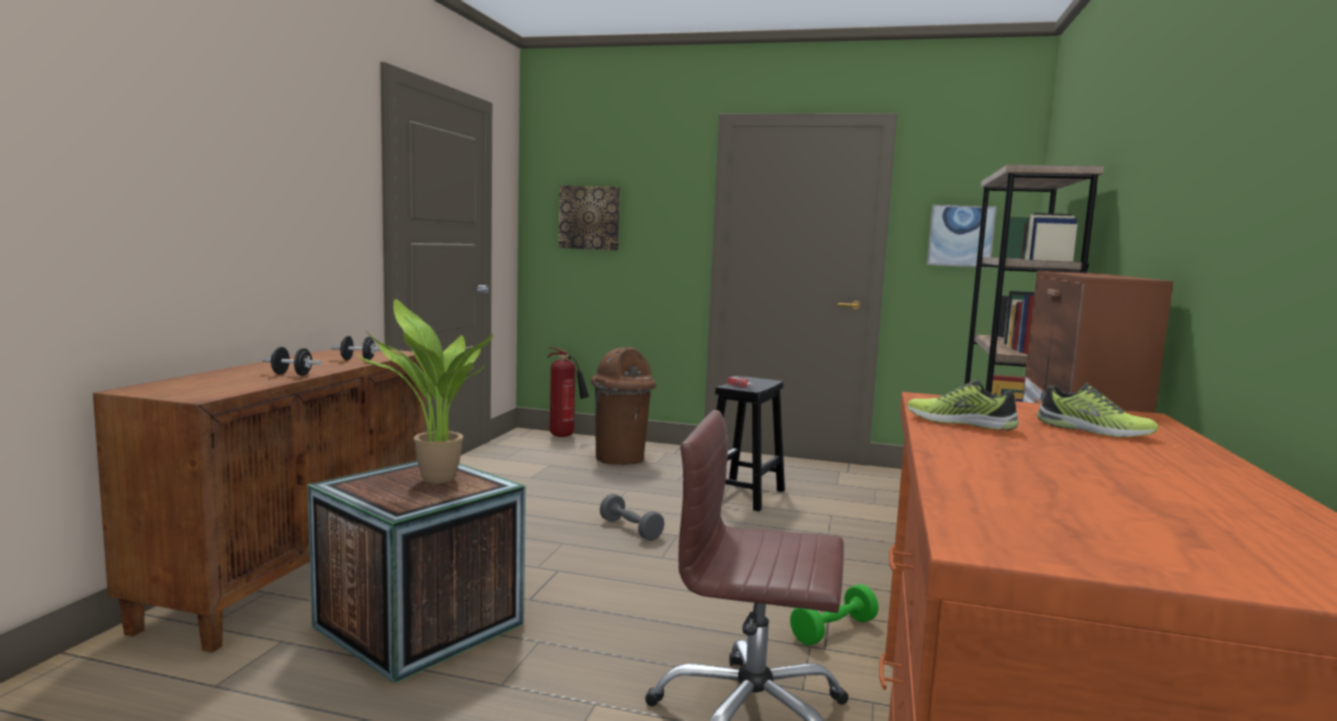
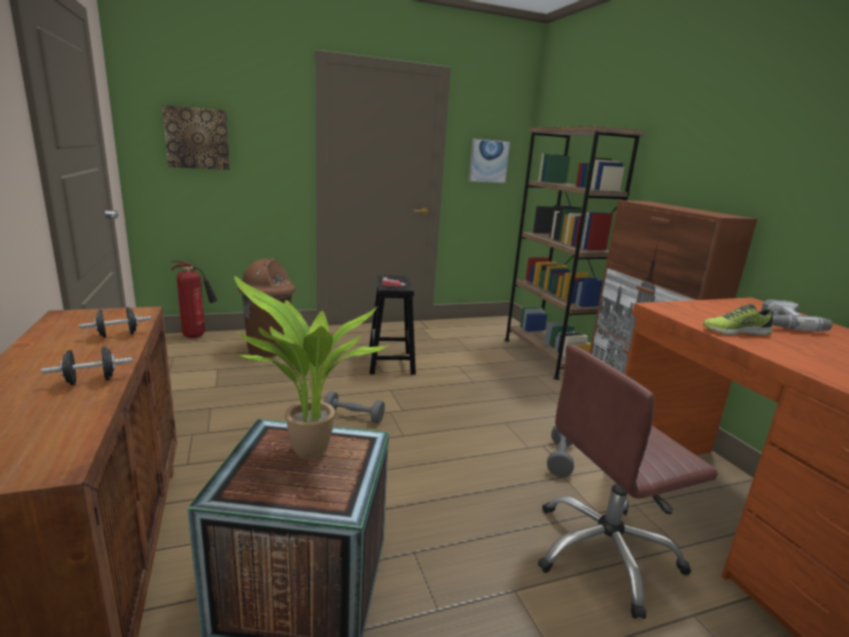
camera: 35 degrees left, 10 degrees up
(833, 630) = (560, 459): green dumbbell -> grey dumbbell
(1093, 430) = (780, 323): shoe -> power drill

